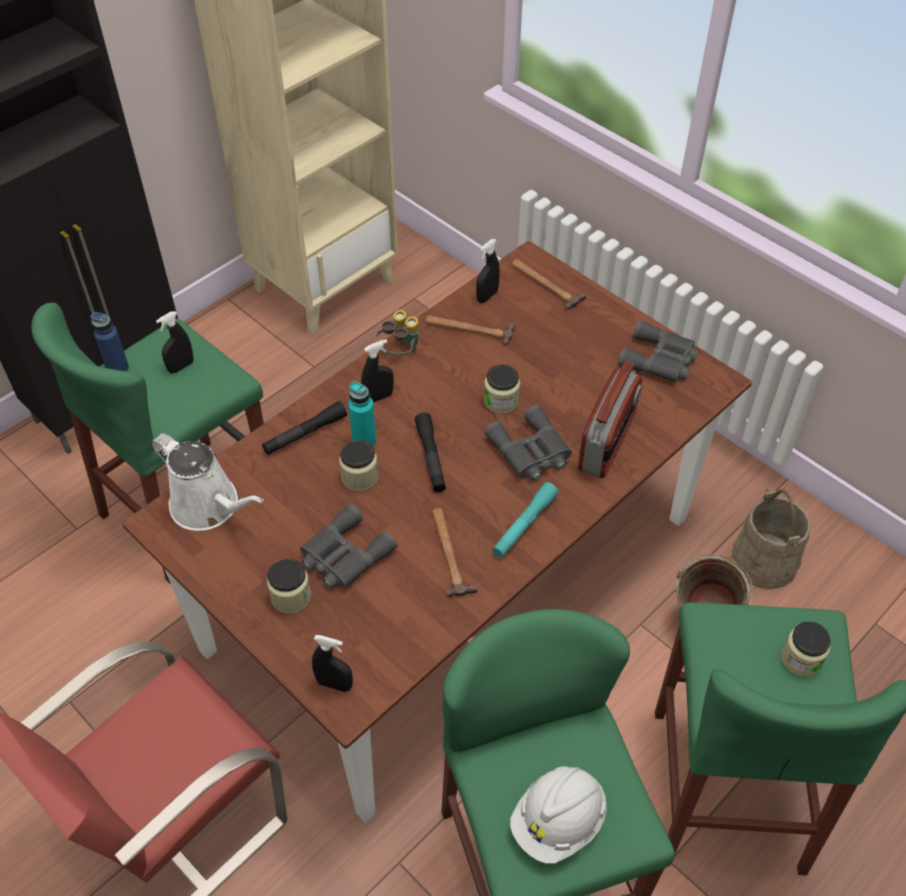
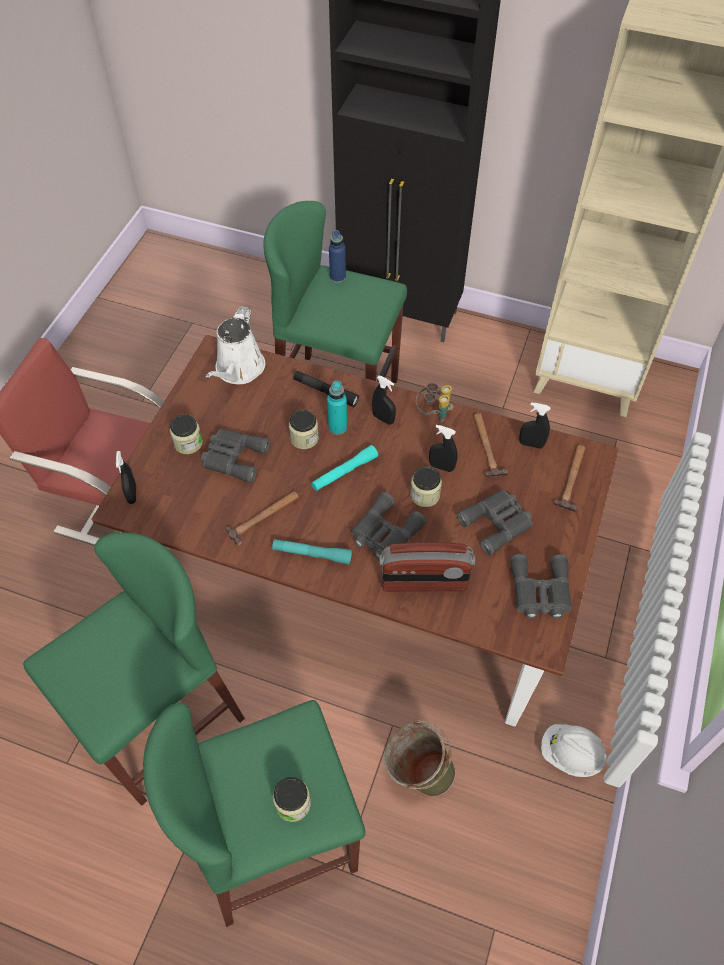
camera: 65 degrees right, 5 degrees up
(181, 366) = (359, 306): black spray bottle -> black spray bottle (441, 467)
(431, 457) = (344, 472): black flashlight -> turquoise flashlight
(558, 822) = (91, 670): white hard hat -> white hard hat (570, 754)
(567, 359) = (497, 523): none -> grey binoculars
(764, 561) = (509, 808): beige bucket -> none

